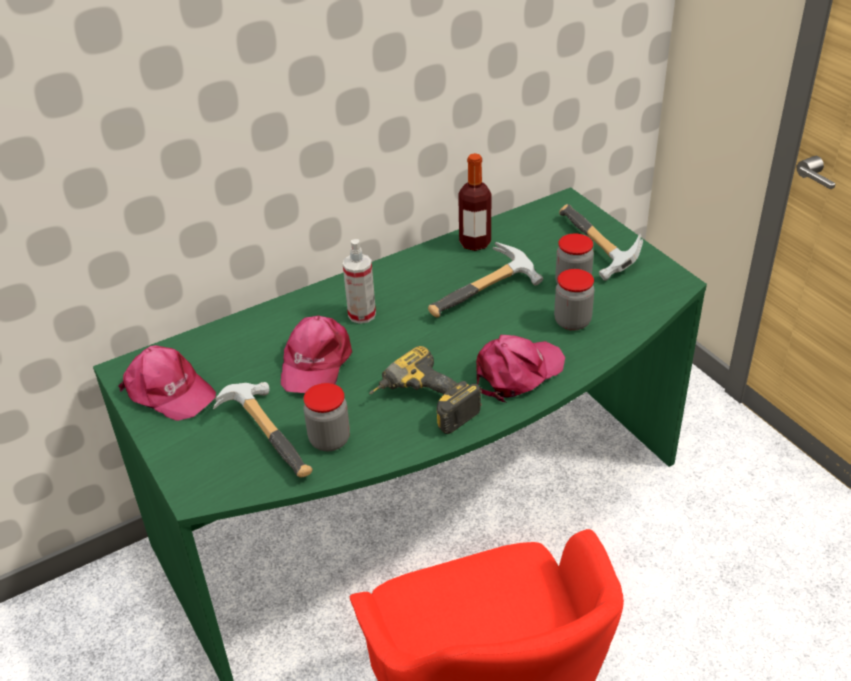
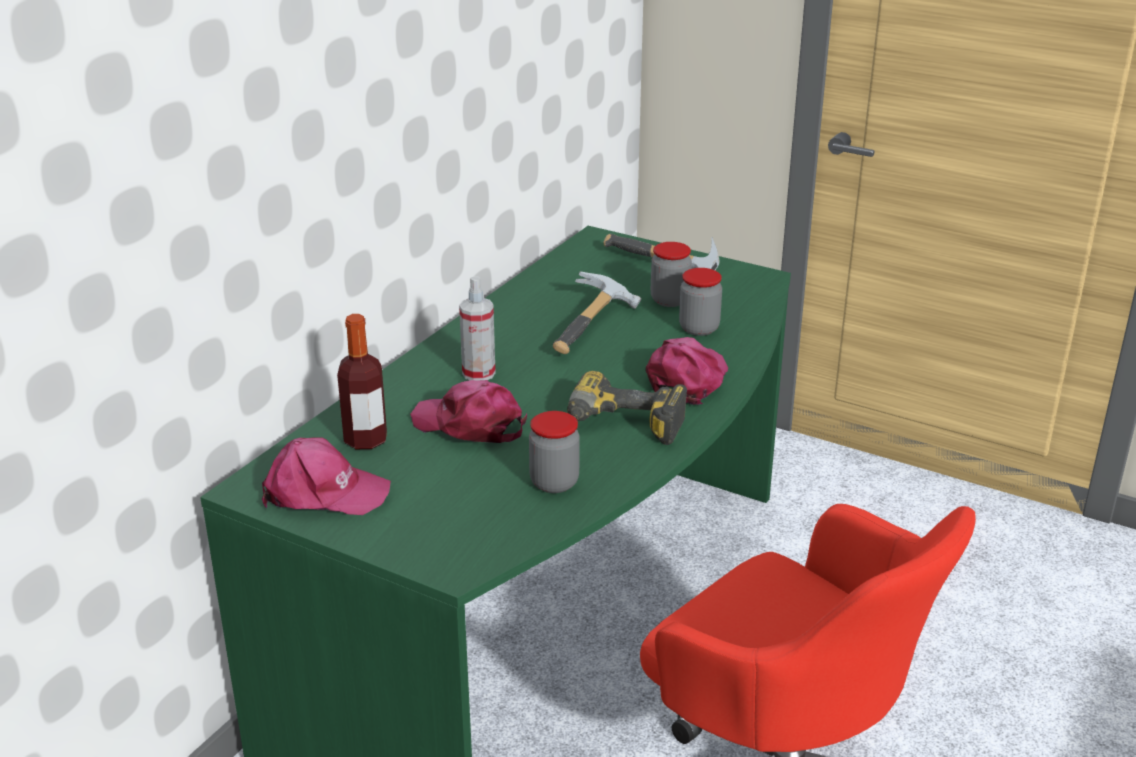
camera: 30 degrees left, 10 degrees down
(273, 433) = (486, 495): hammer -> none
(315, 362) = (470, 425): pink cap -> pink cap turned 135 degrees clockwise
(475, 243) = (537, 289): bottle -> bottle (365, 440)

